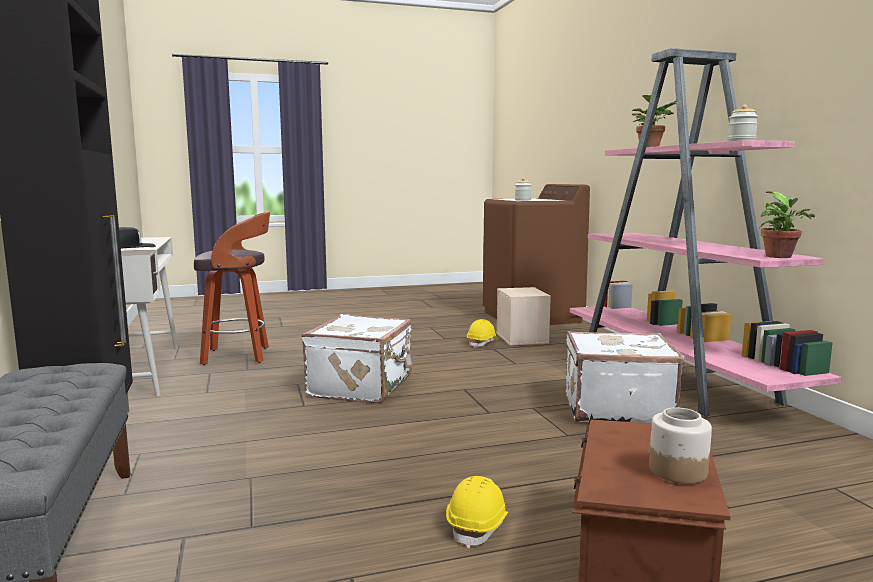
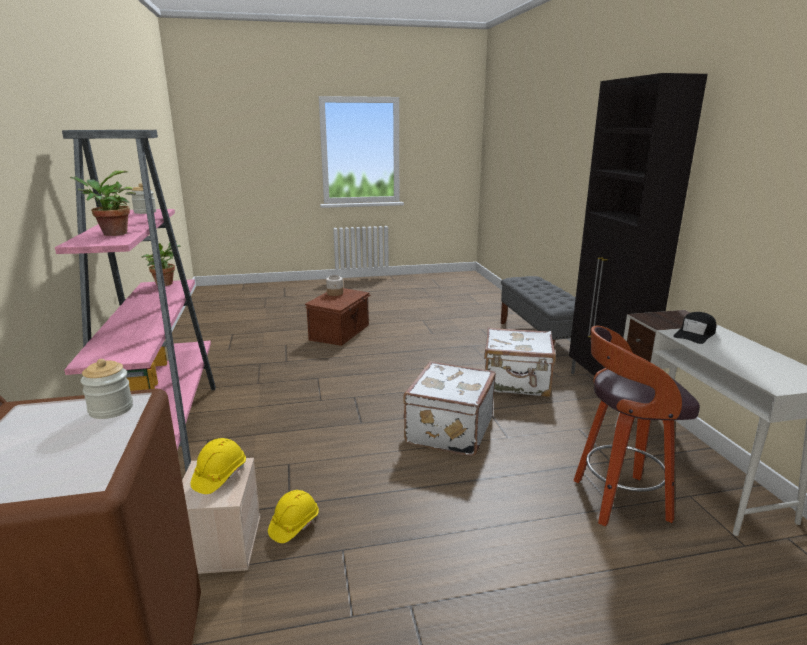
camera: 175 degrees left, 10 degrees up
(478, 526) = (387, 342): yellow hard hat -> yellow hard hat (219, 476)
(616, 408) = (264, 396): white suitcase -> white suitcase (516, 383)

